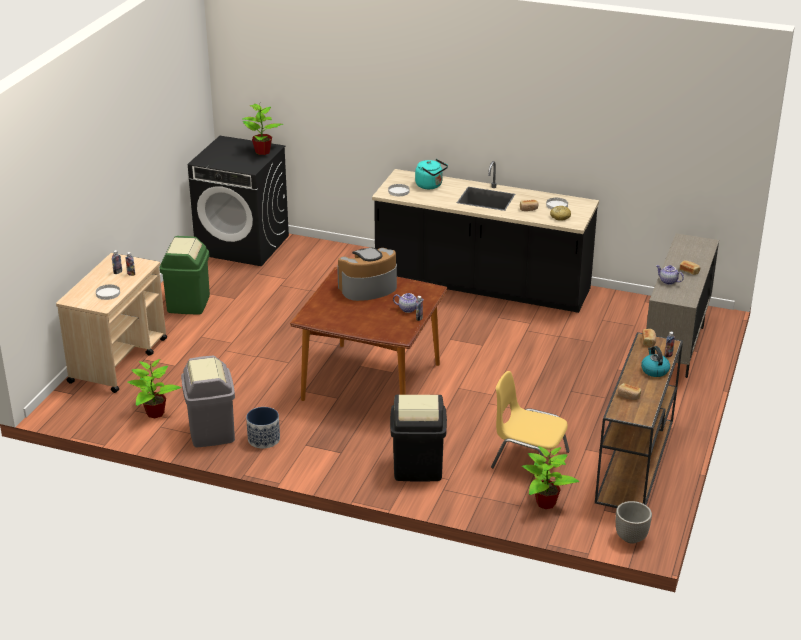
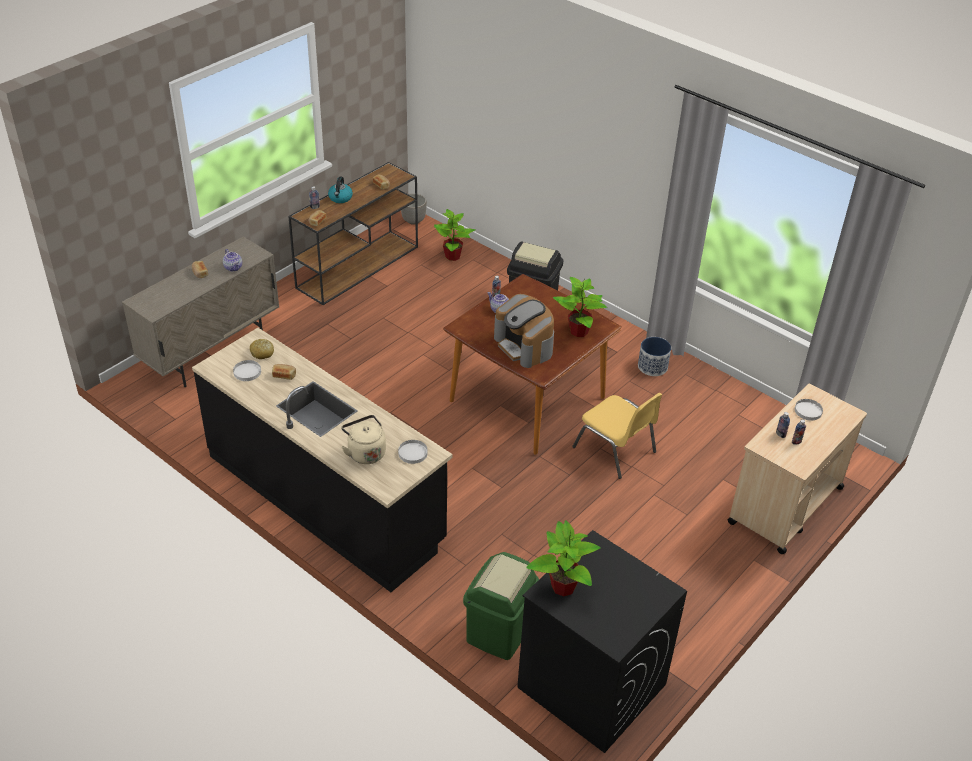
camera: 160 degrees left, 10 degrees up
(154, 413) = (751, 423): potted plant -> potted plant (579, 331)
(188, 303) = (693, 577): green trash can -> green trash can (499, 633)
(211, 432) = (699, 387): grey trash can -> none
(368, 288) = (524, 346): coffee machine -> coffee machine turned 60 degrees clockwise
(430, 185) = (365, 452): turquoise kettle -> beige kettle
(528, 459) = (439, 290): yellow chair -> yellow chair (615, 450)

